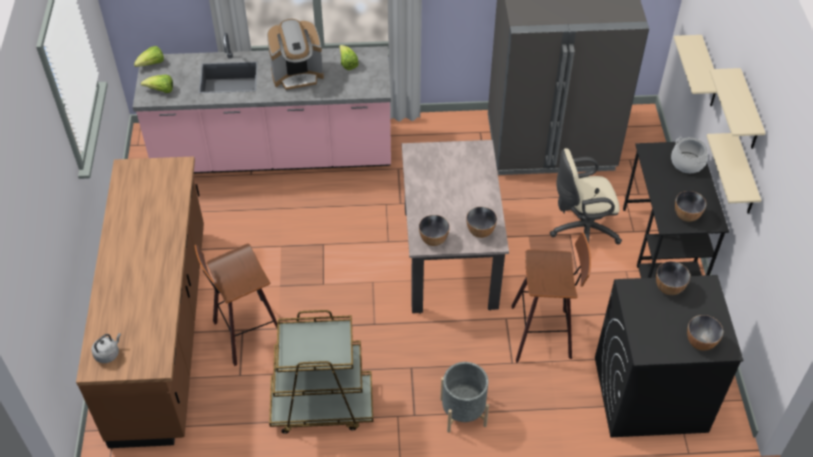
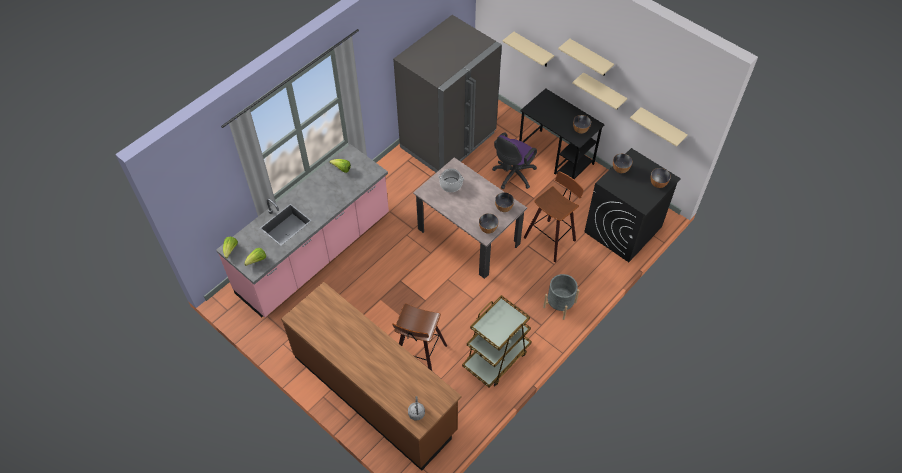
camera: 45 degrees left, 5 degrees up
(297, 75) = (323, 195): coffee machine -> none
(581, 231) = (512, 176): beige office chair -> purple office chair
(687, 163) = (552, 103): cooking pot -> cooking pot (451, 184)
(777, 272) = (661, 127): none -> beige shelf

